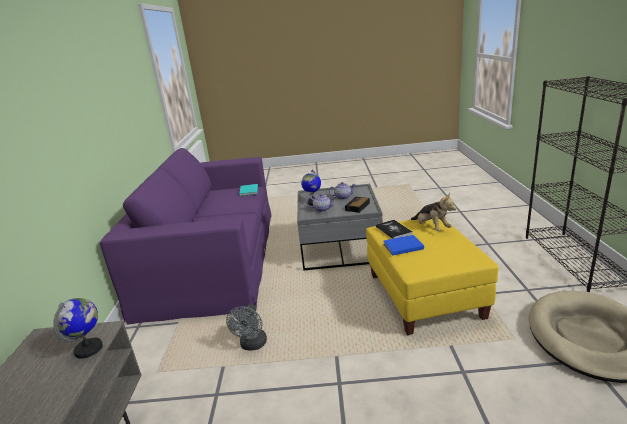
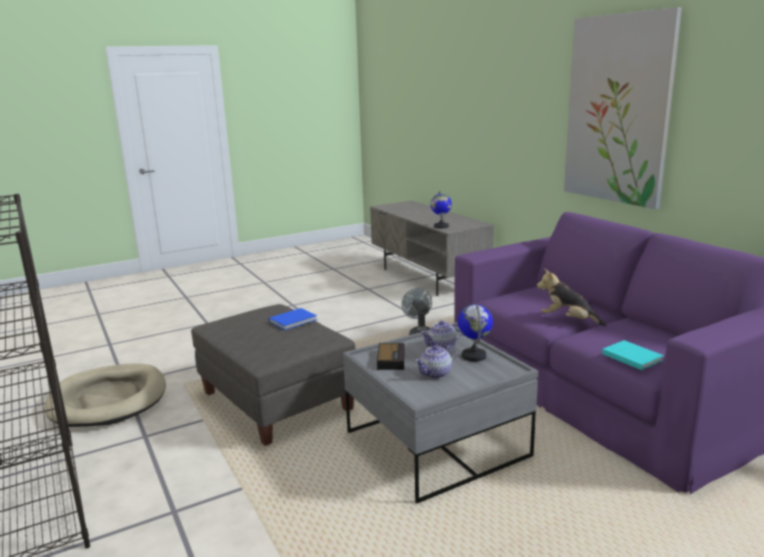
camera: 150 degrees right, 5 degrees down
(76, 105) = (617, 110): none -> picture
(393, 230) = (313, 335): book -> none
(424, 296) = (276, 402): yellow ottoman -> grey ottoman
(431, 228) = (264, 348): plush toy -> plush toy (568, 320)

